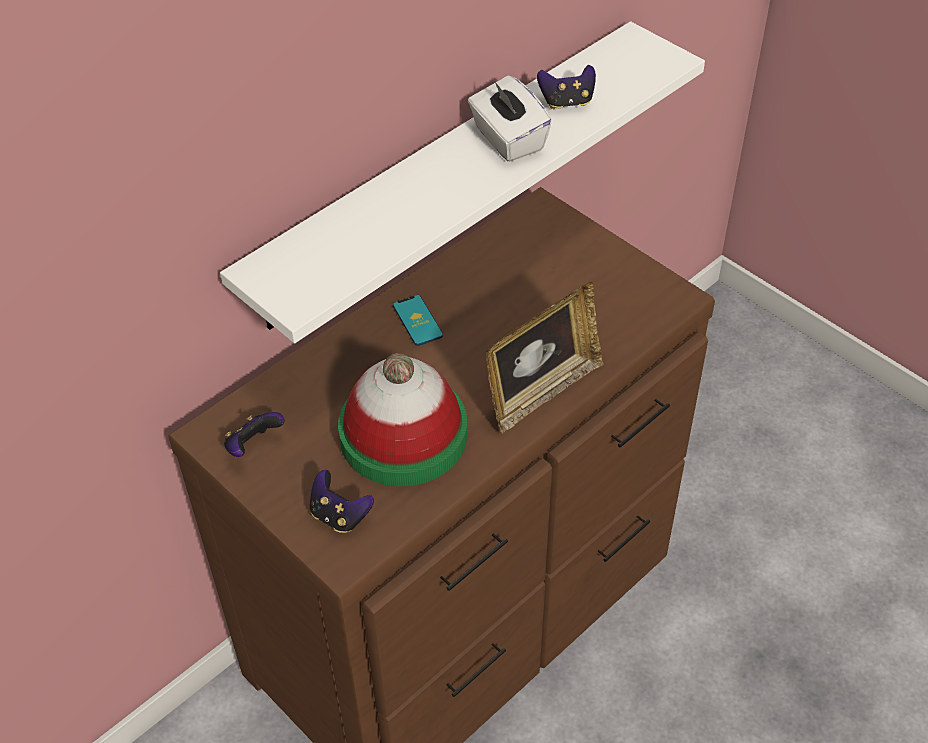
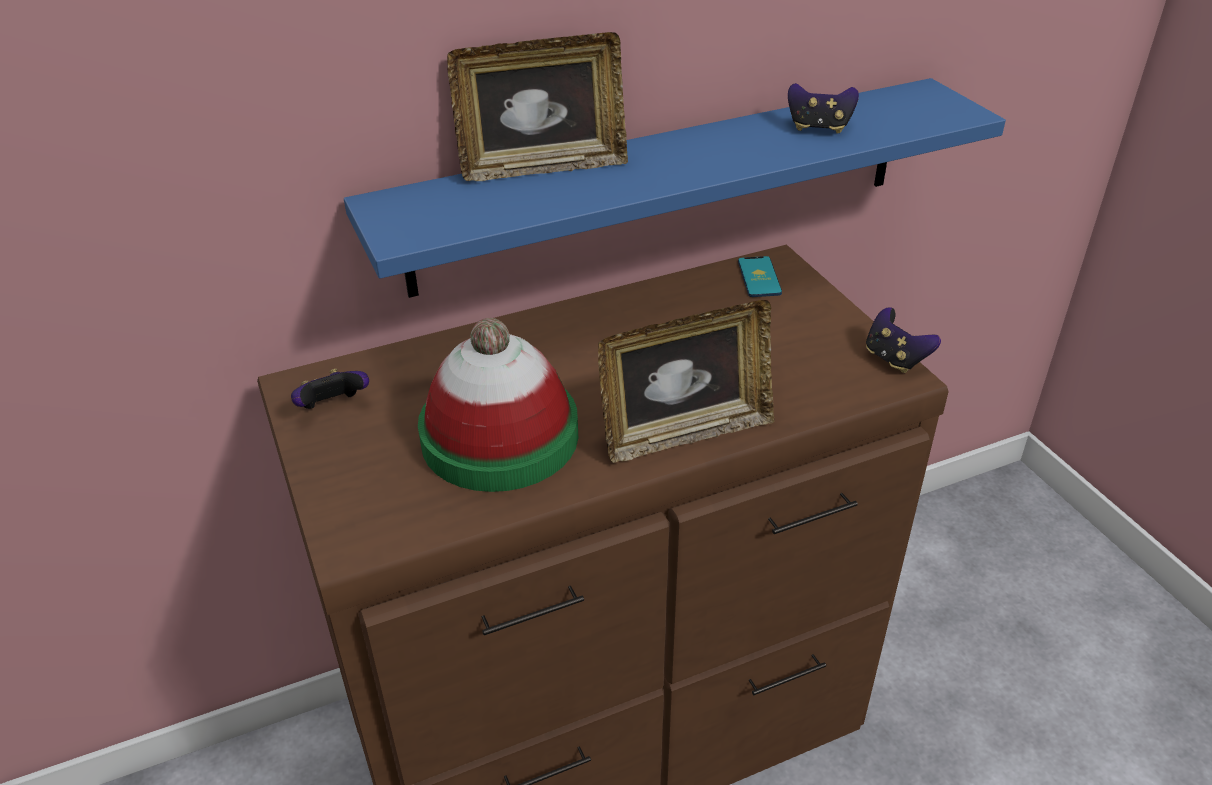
camera: 20 degrees right, 10 degrees down
(339, 516) = (376, 500): game controller -> game controller (895, 359)
(367, 198) = (542, 167): none -> picture frame
(417, 321) = (582, 333): phone -> phone (759, 277)
(446, 173) = (664, 185): white shelf -> blue shelf
(508, 139) = (732, 146): white tissue box -> none

